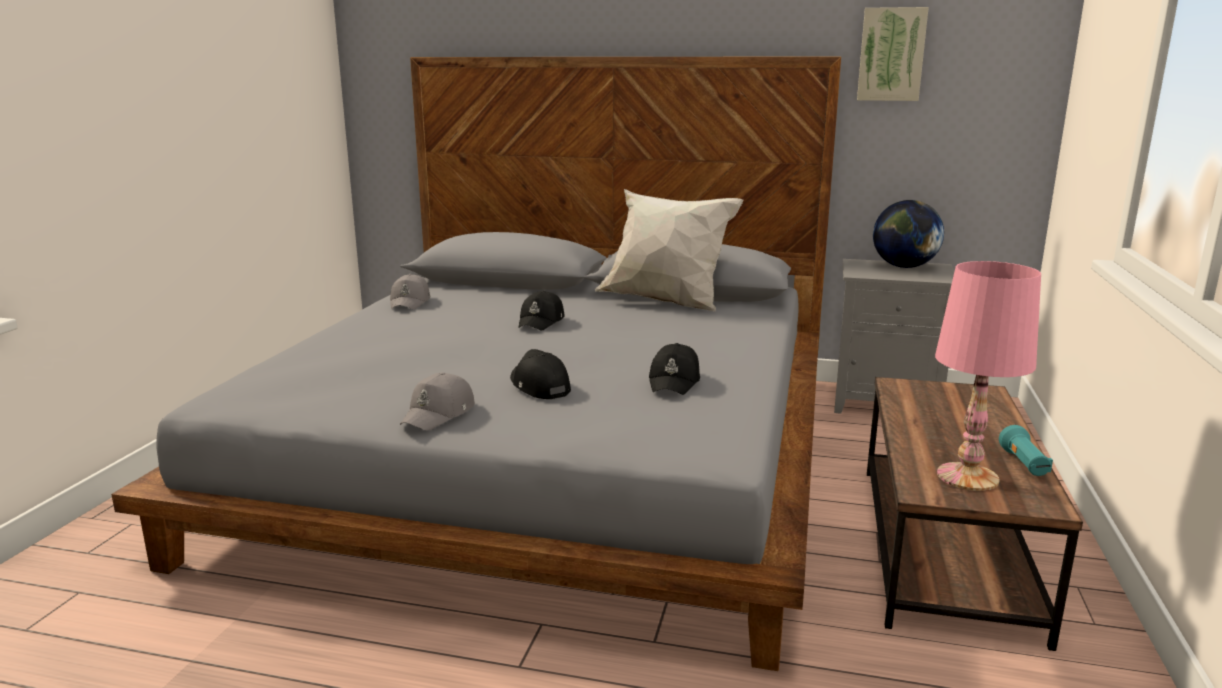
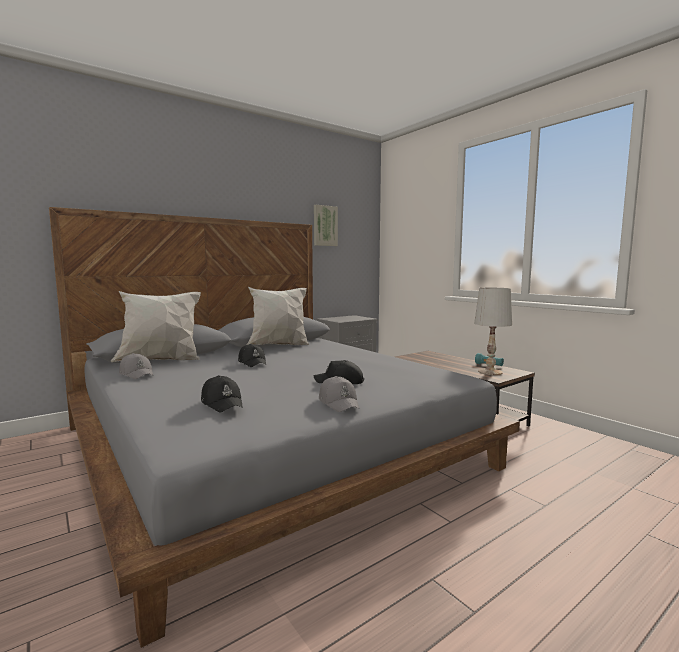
camera: 50 degrees left, 10 degrees down
(476, 291) = (161, 361): none -> white pillow
(675, 381) = (380, 365): black cap -> black cap (222, 403)
(904, 267) = (345, 317): globe -> none
(967, 476) = (489, 372): pink table lamp -> white table lamp

